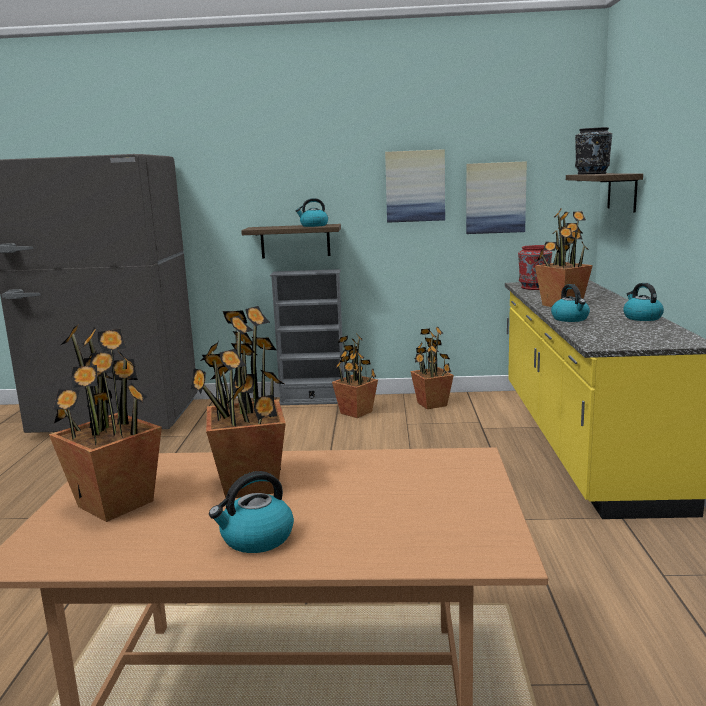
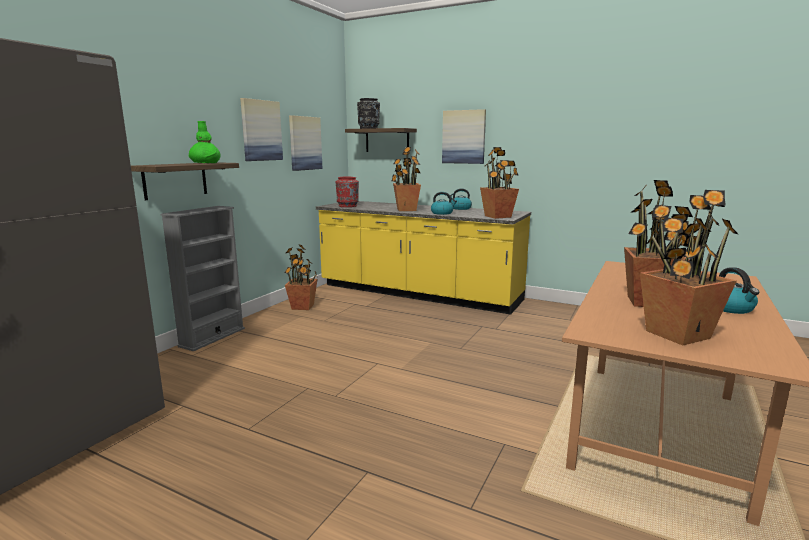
camera: 65 degrees left, 0 degrees up
(313, 225) = (205, 163): kettle -> green vase
(356, 413) = (272, 329): potted plant -> potted plant (498, 216)
(678, 190) = (464, 137): none -> picture

